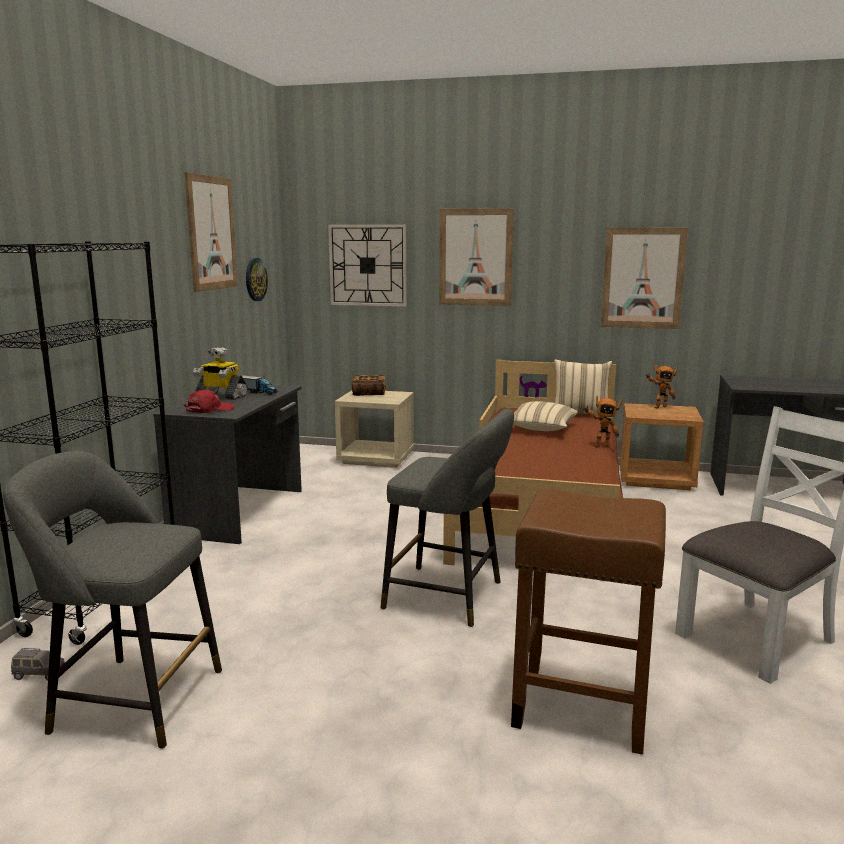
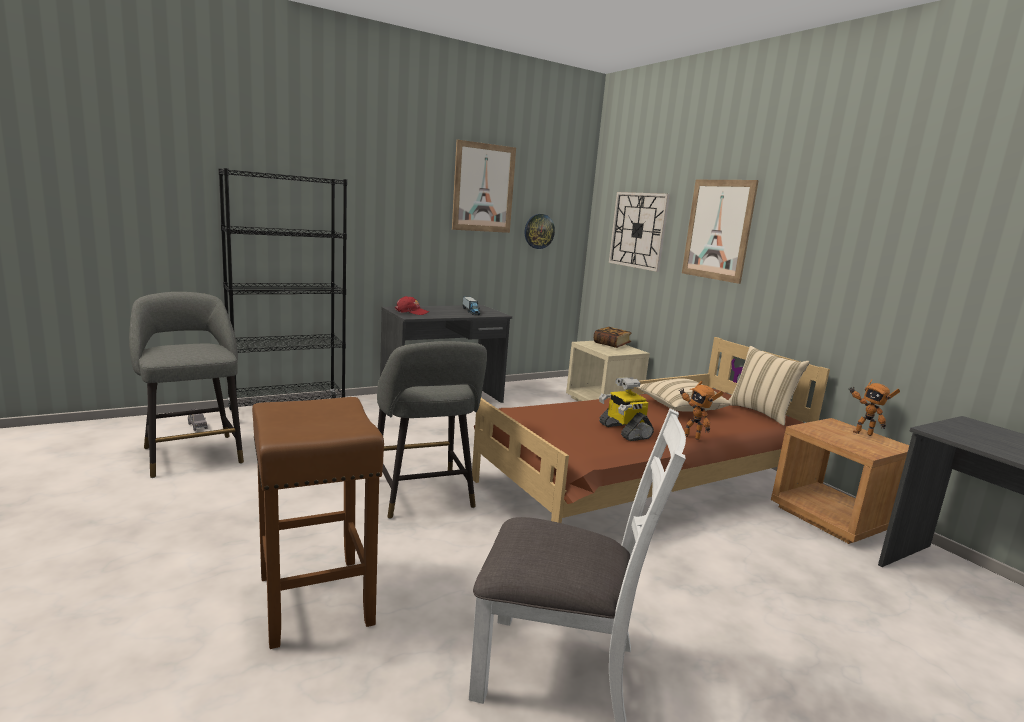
camera: 45 degrees right, 0 degrees up
(221, 396) = (445, 308): toy robot -> toy robot (623, 431)
(643, 278) = (882, 270): picture -> none

